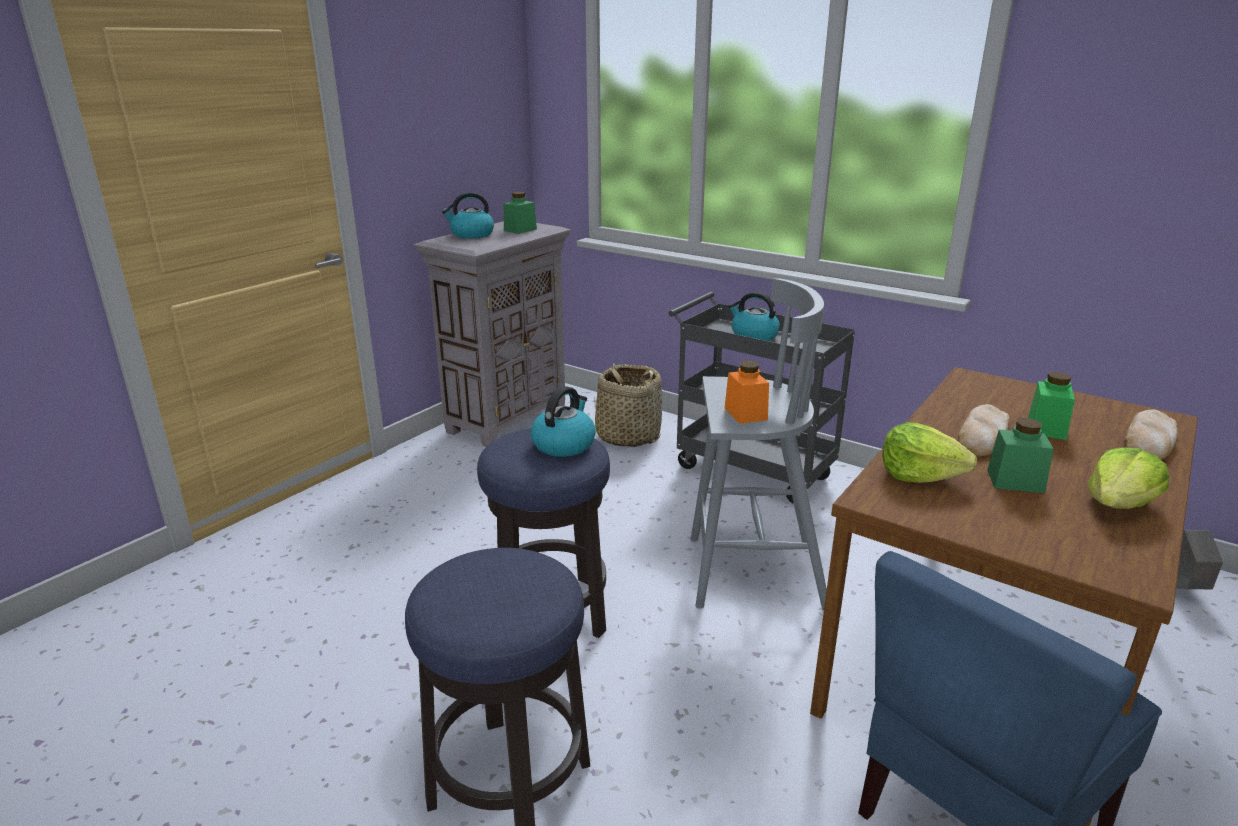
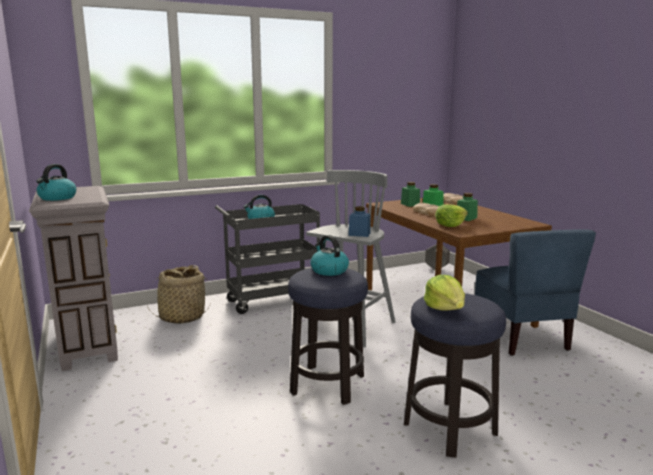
camera: 60 degrees left, 10 degrees down
(520, 230) = (79, 191): green jar -> green jar (410, 204)
(745, 414) = (359, 234): orange jar -> blue jar
(1119, 504) = (491, 214): lettuce -> lettuce (445, 308)

